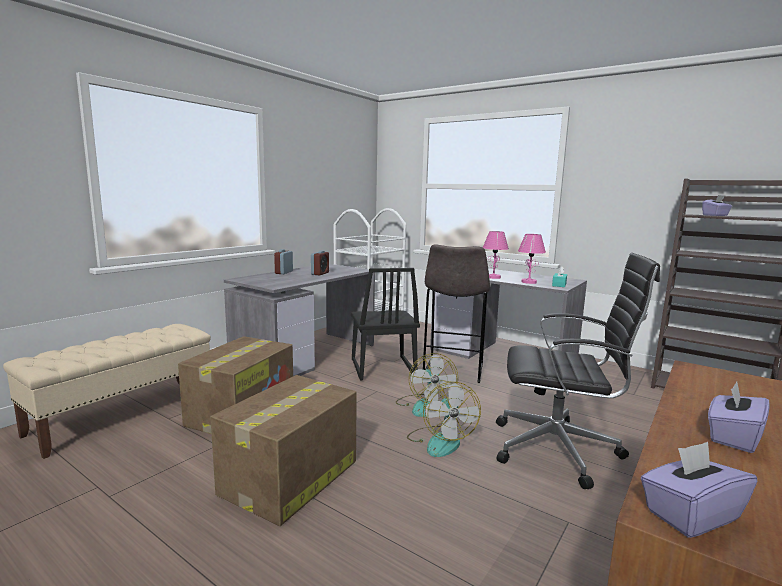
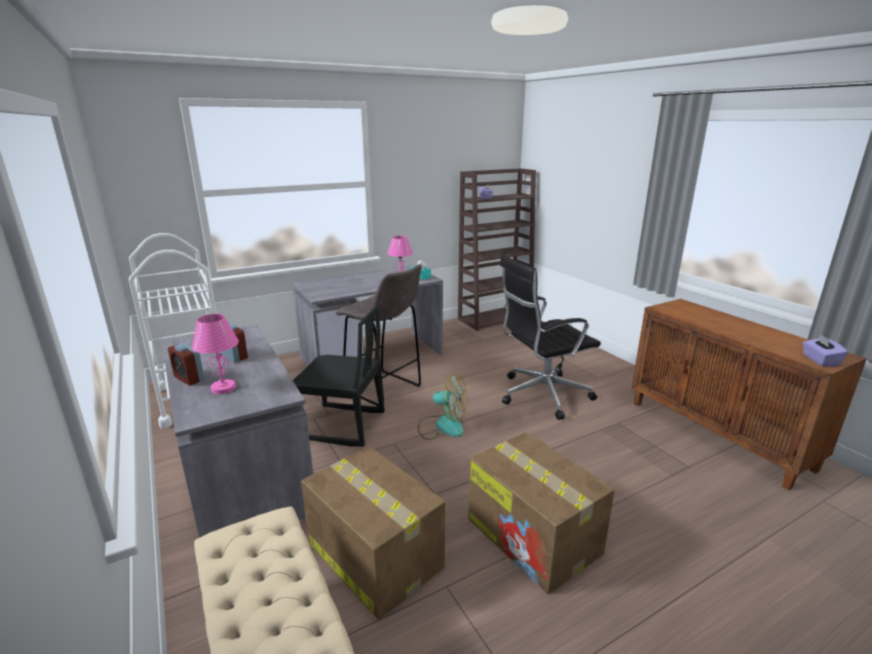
camera: 65 degrees left, 10 degrees up
(440, 441) = (507, 437): fan -> none
(493, 277) = (366, 287): pink table lamp -> pink table lamp (223, 388)
(559, 450) = (541, 394): black office chair -> black office chair turned 150 degrees counterclockwise
(733, 437) = (747, 331): purple tissue box -> none

